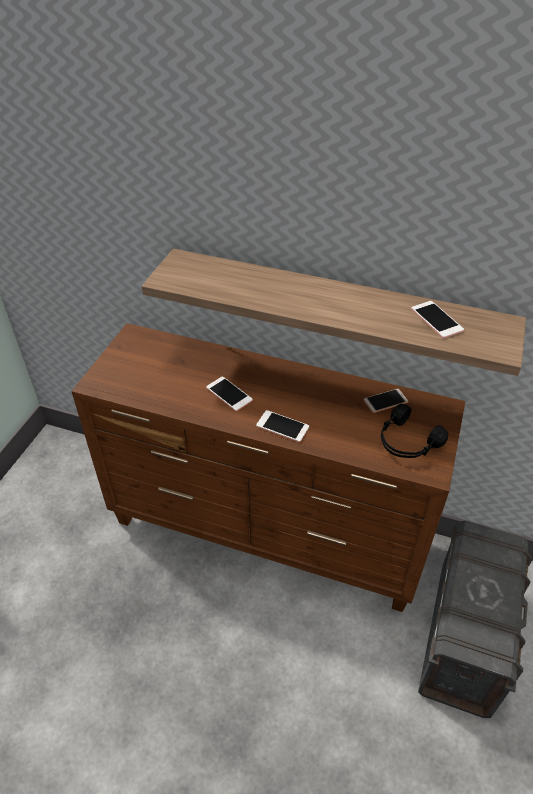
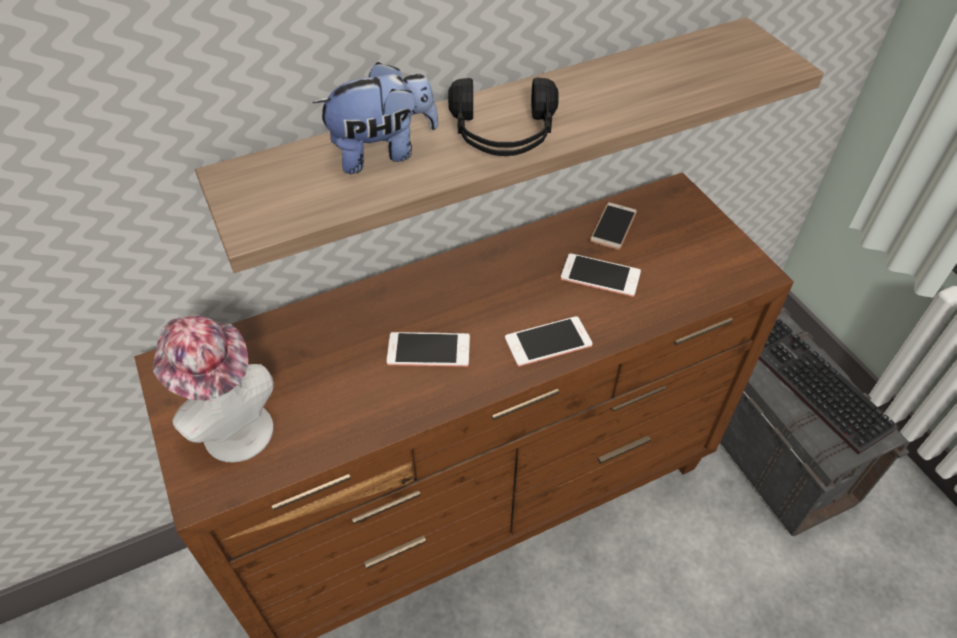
camera: 45 degrees left, 5 degrees up
(127, 370) = (232, 426): none -> hat
(245, 280) = (382, 152): none -> plush toy
(406, 442) = (693, 258): black headphones -> black headphones (503, 135)
(436, 320) = (678, 69): phone -> phone (600, 276)
(484, 596) = (806, 381): none -> keyboard

